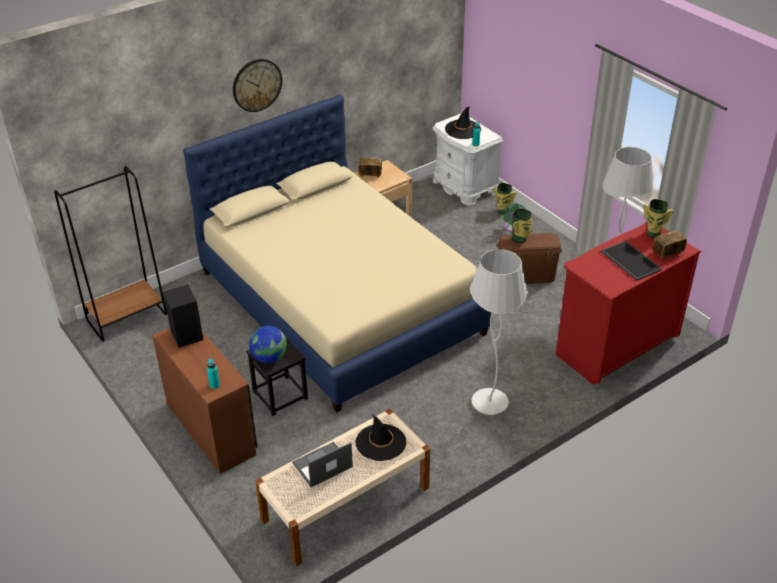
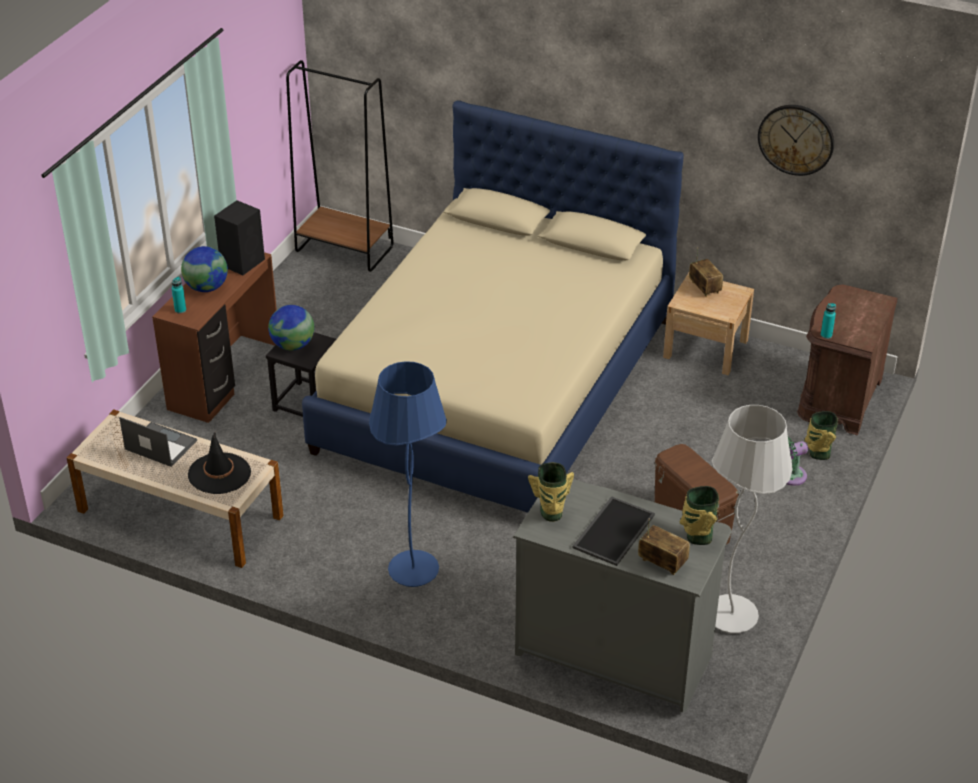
camera: 60 degrees right, 0 degrees up
(200, 363) = (206, 287): none -> globe
(257, 85) = (574, 77): wall clock -> wall clock (796, 139)
(463, 129) = (851, 312): black hat -> none
(463, 187) = (837, 398): white nightstand -> brown nightstand
(489, 403) = (413, 571): white floor lamp -> blue floor lamp
(520, 239) = (690, 463): vase -> vase (551, 514)
(615, 346) = (614, 656): red dresser -> grey dresser

